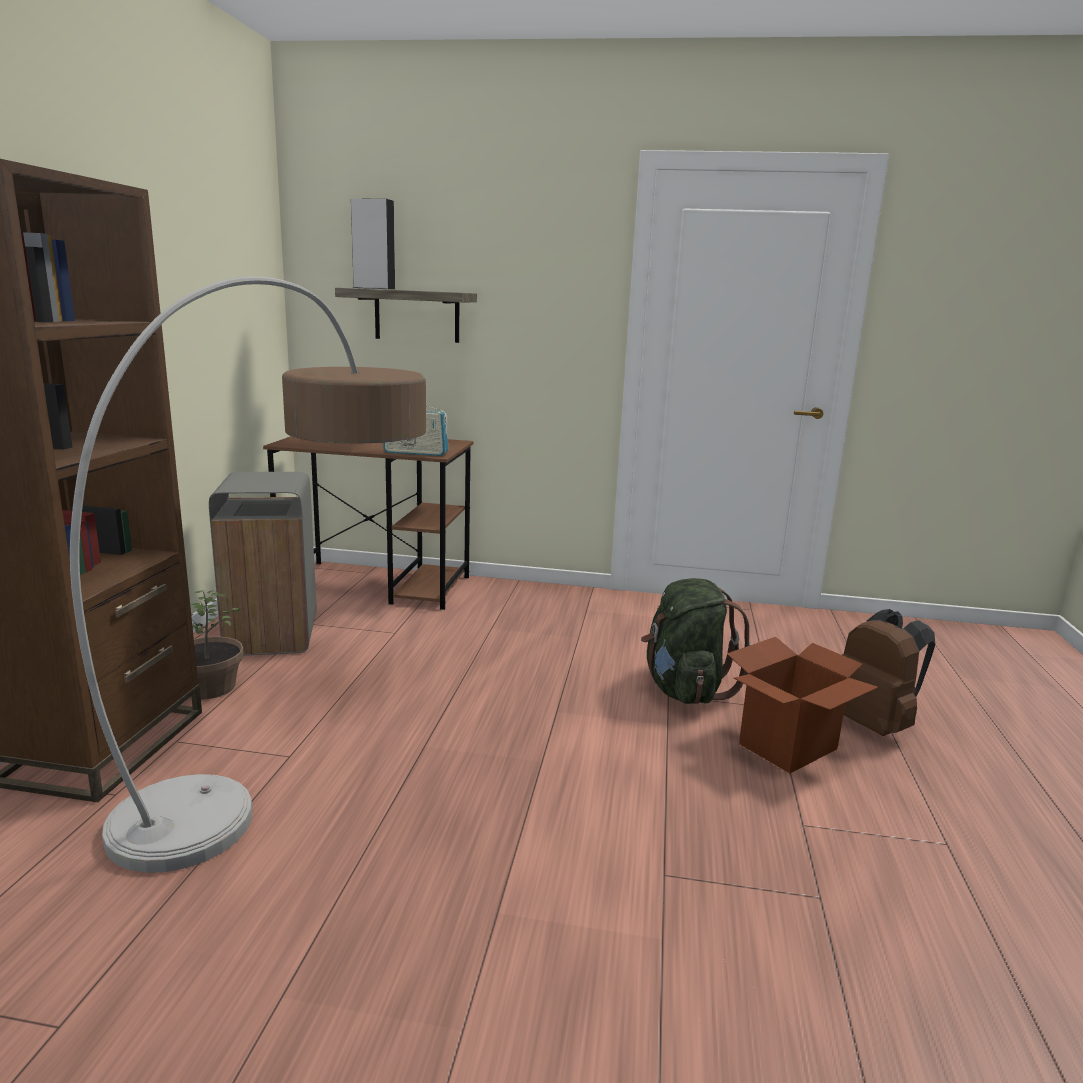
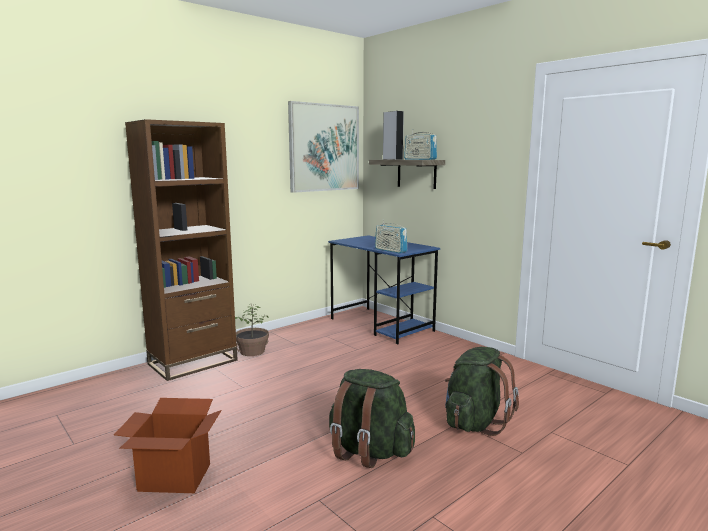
camera: 40 degrees right, 5 degrees down
(235, 259) = (324, 148): none -> picture
(273, 635) = (304, 337): grey trash can -> none
(302, 736) = (258, 381): floor lamp -> none
(378, 585) = (381, 325): brown desk -> blue desk
(433, 291) = (420, 159): none -> radio
(626, 778) = (369, 451): none -> green backpack
(787, 747) = (493, 475): cardboard box -> cardboard box (174, 478)
(872, 724) = (585, 489): brown backpack -> none

